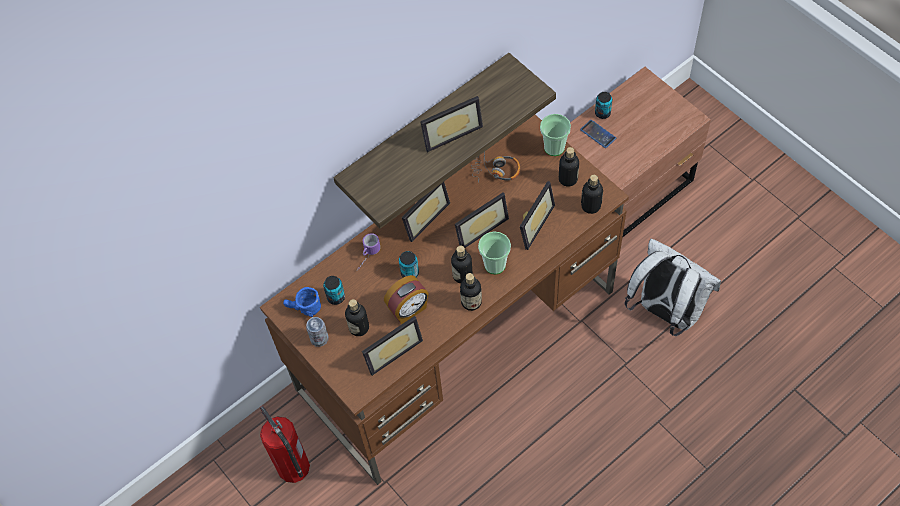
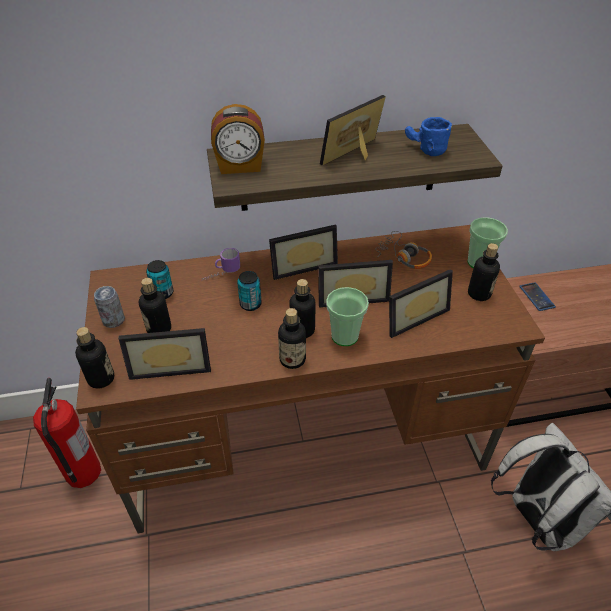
camera: 25 degrees right, 15 degrees down
(303, 309) = (124, 290): blue mug -> blue mug (423, 149)
(408, 310) = (221, 336): alarm clock -> alarm clock (240, 166)
(450, 131) = (357, 156): picture frame -> picture frame turned 135 degrees clockwise
(591, 206) = (492, 328): bottle -> bottle (101, 378)
(602, 113) = (550, 282): can -> none

